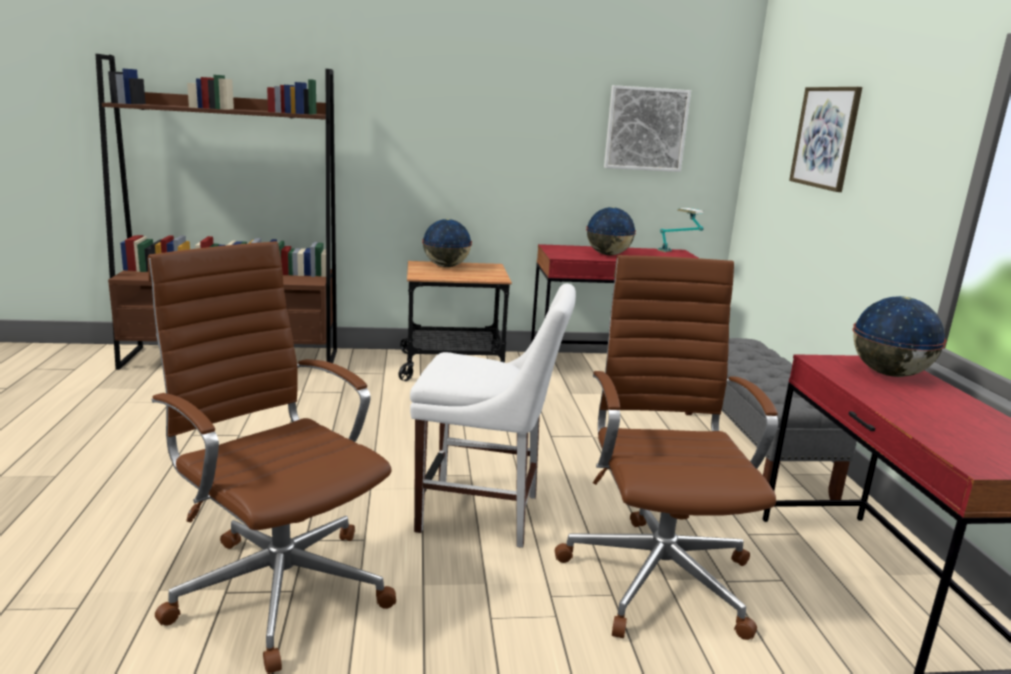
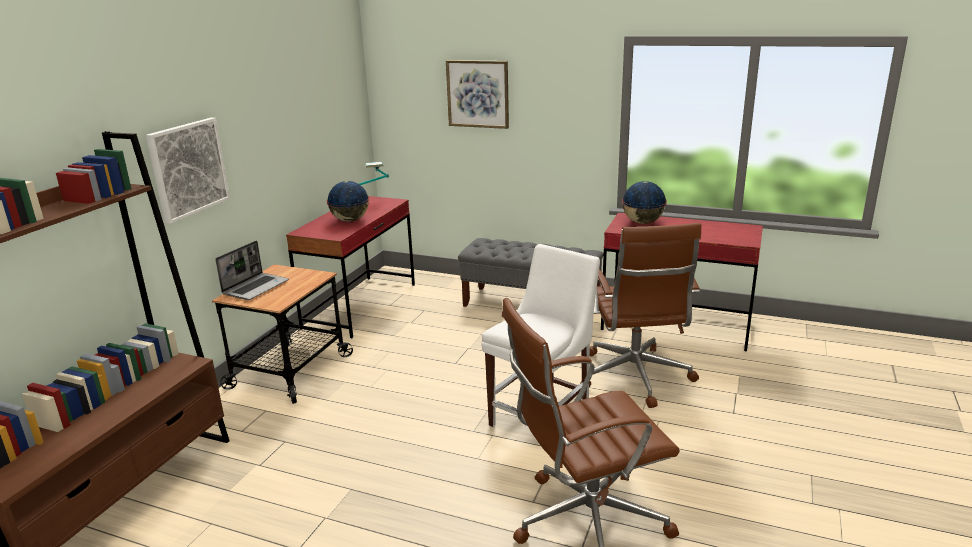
camera: 60 degrees left, 5 degrees up
(446, 266) = (256, 287): globe -> laptop
(646, 129) = (322, 109): picture -> picture (188, 169)
(658, 574) = (635, 378): brown office chair -> brown office chair turned 120 degrees counterclockwise

